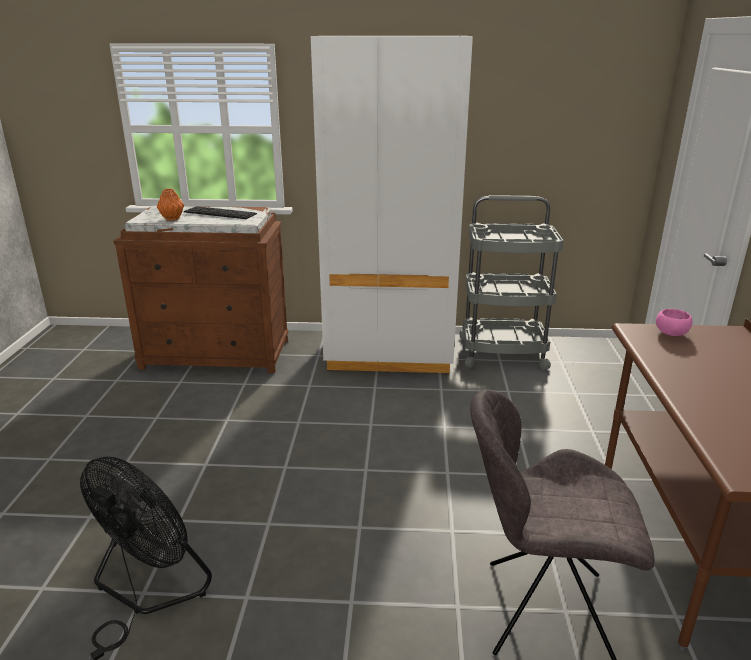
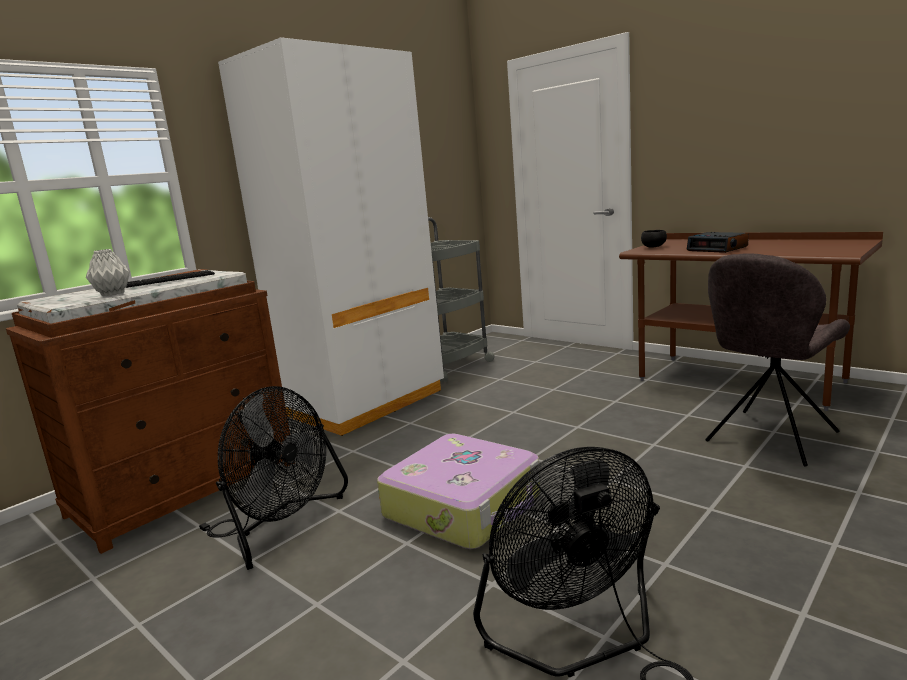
camera: 50 degrees left, 10 degrees down
(172, 219) = (113, 294): orange vase -> grey vase
(194, 407) = (275, 527): none -> black fan
(266, 468) = (464, 506): none -> suitcase
(672, 334) = (654, 247): pink bowl -> black bowl
(698, 376) = (718, 248): none -> alarm clock

